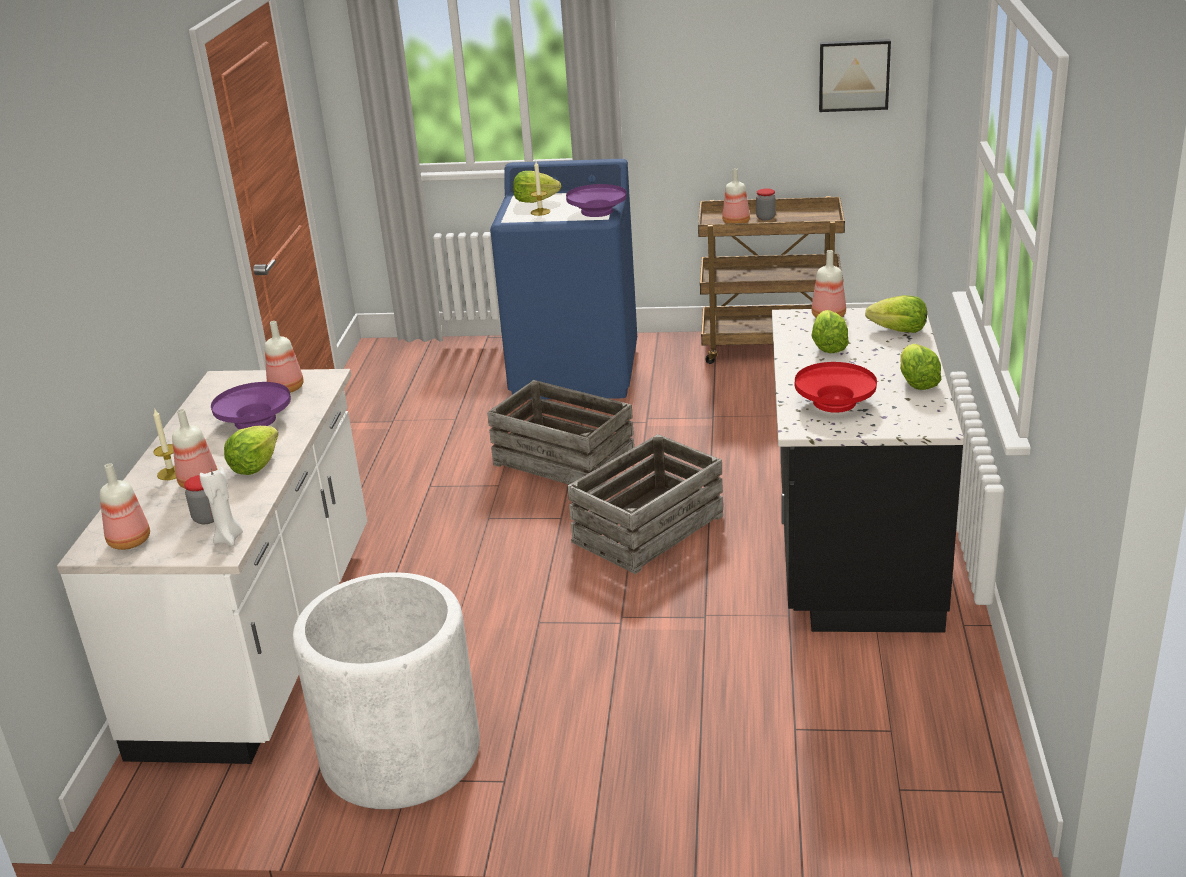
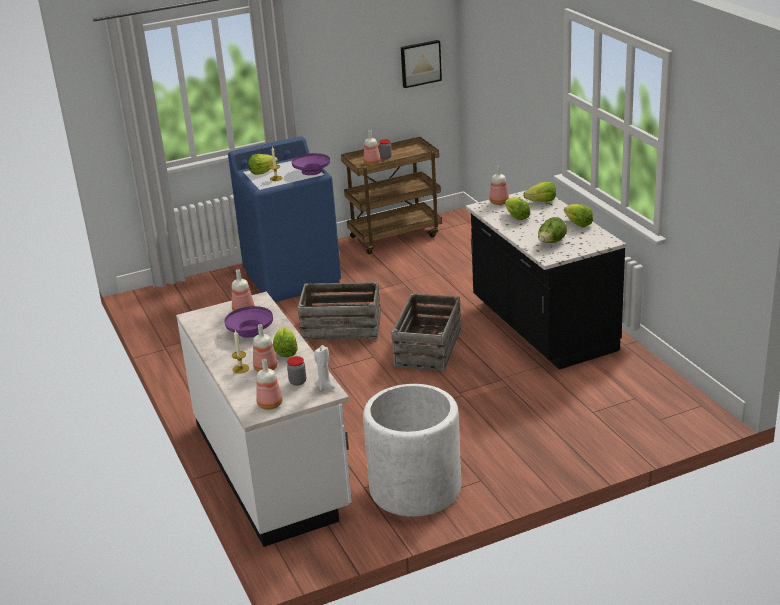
camera: 30 degrees left, 0 degrees up
(835, 403) = (551, 243): red bowl -> lettuce

